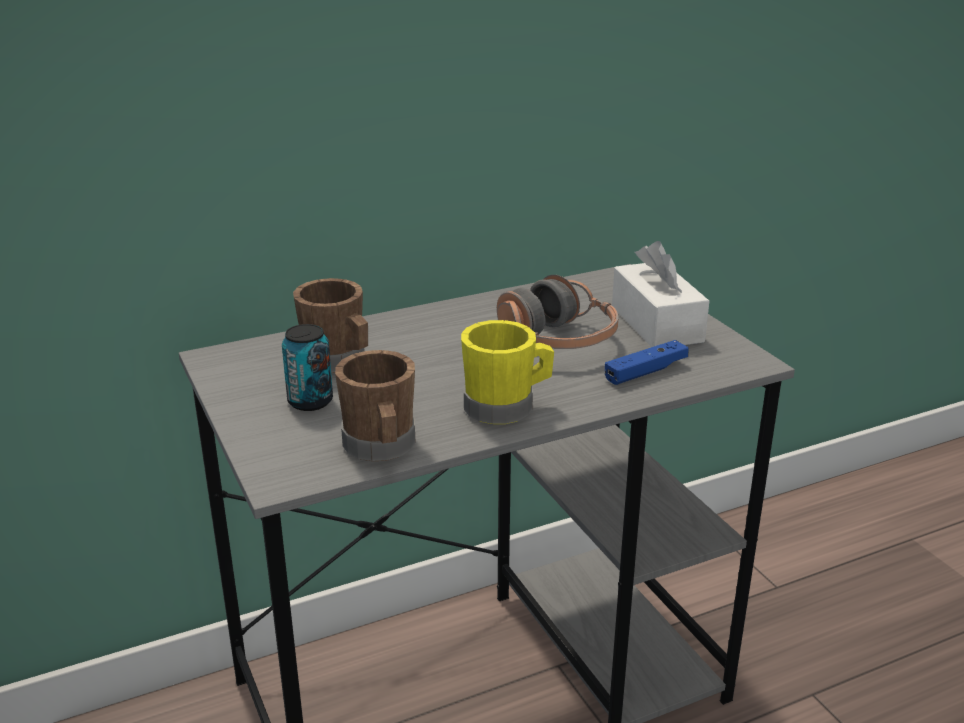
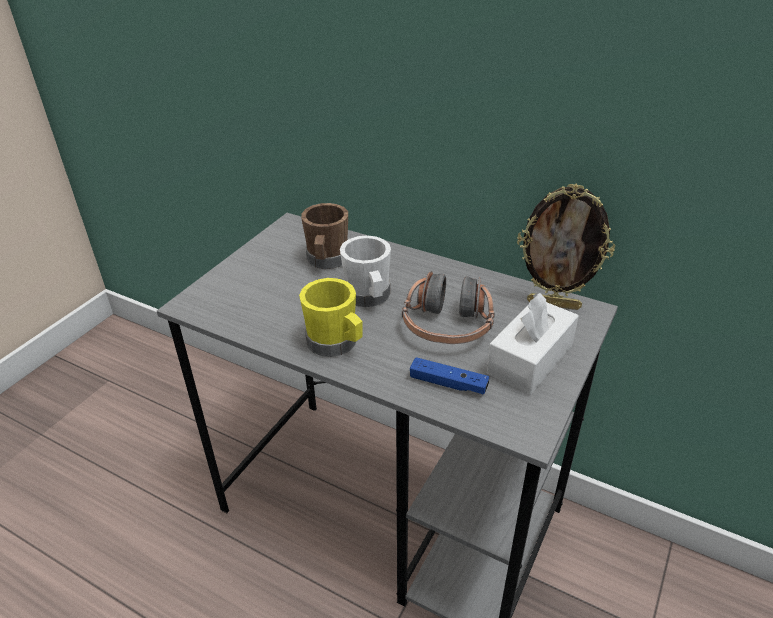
camera: 55 degrees right, 10 degrees up
(310, 401) = (274, 274): can -> none
(381, 447) = (246, 320): brown mug -> none
(449, 362) = (368, 297): none -> white mug
(592, 284) = (554, 304): none -> picture frame

